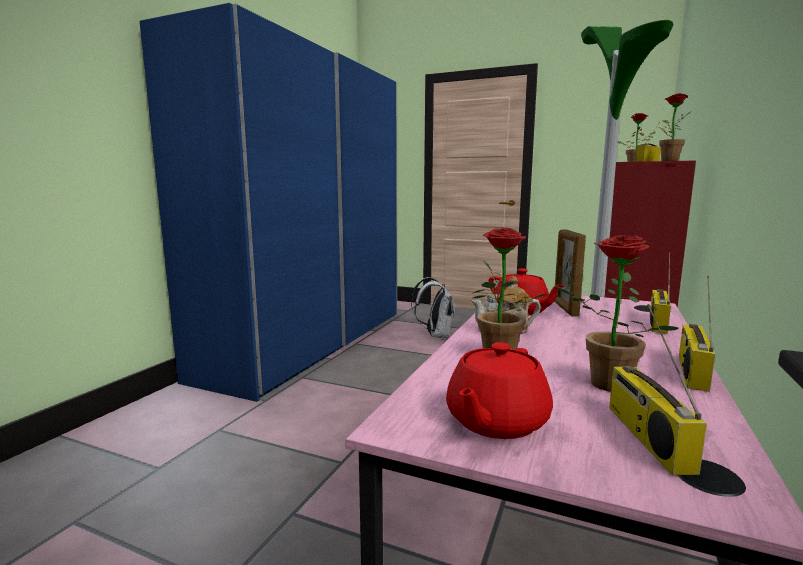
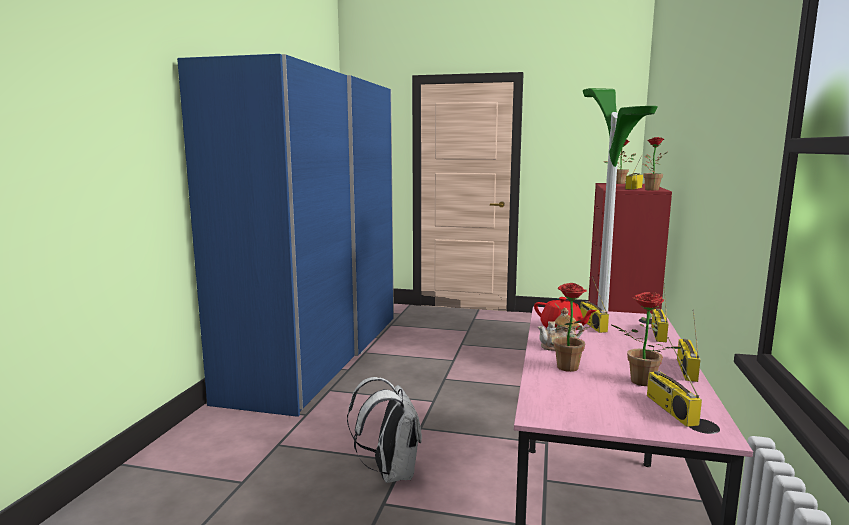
camera: 10 degrees left, 0 degrees up
(435, 335) = (439, 339): white backpack -> white backpack (390, 472)
(495, 422) = (589, 409): red teapot -> none
(565, 309) = (591, 324): picture frame -> radio

